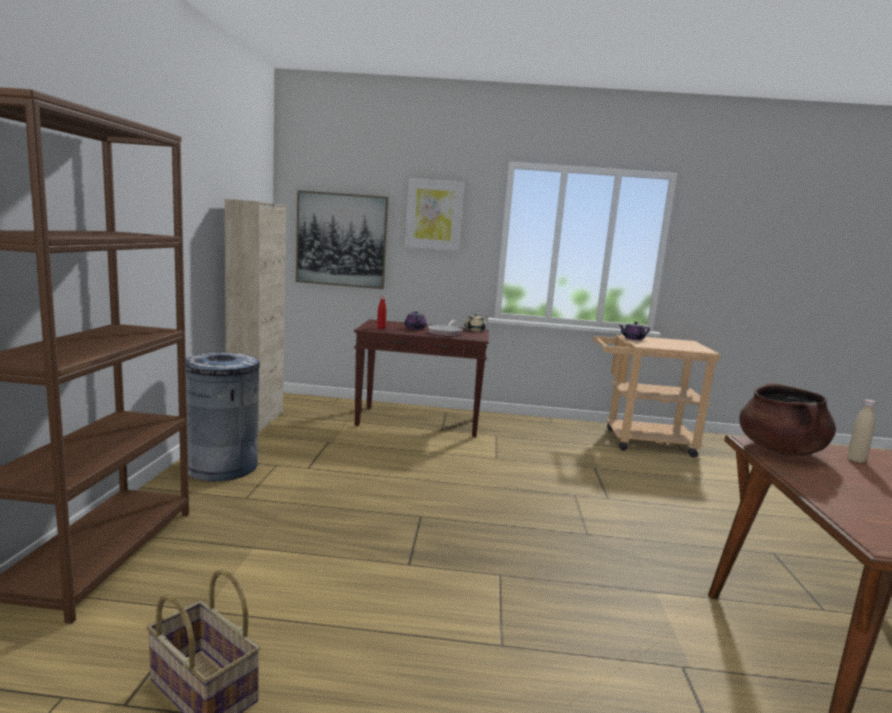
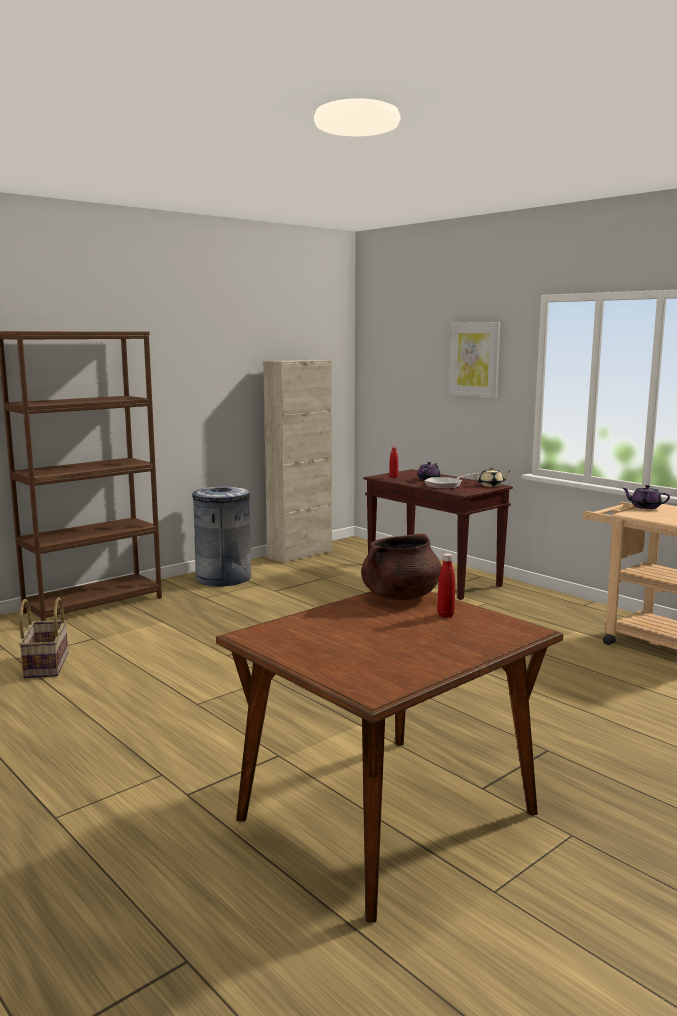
camera: 45 degrees right, 0 degrees up
(342, 240) = (402, 389): picture -> none
(856, 460) = (445, 615): beige bottle -> red bottle

